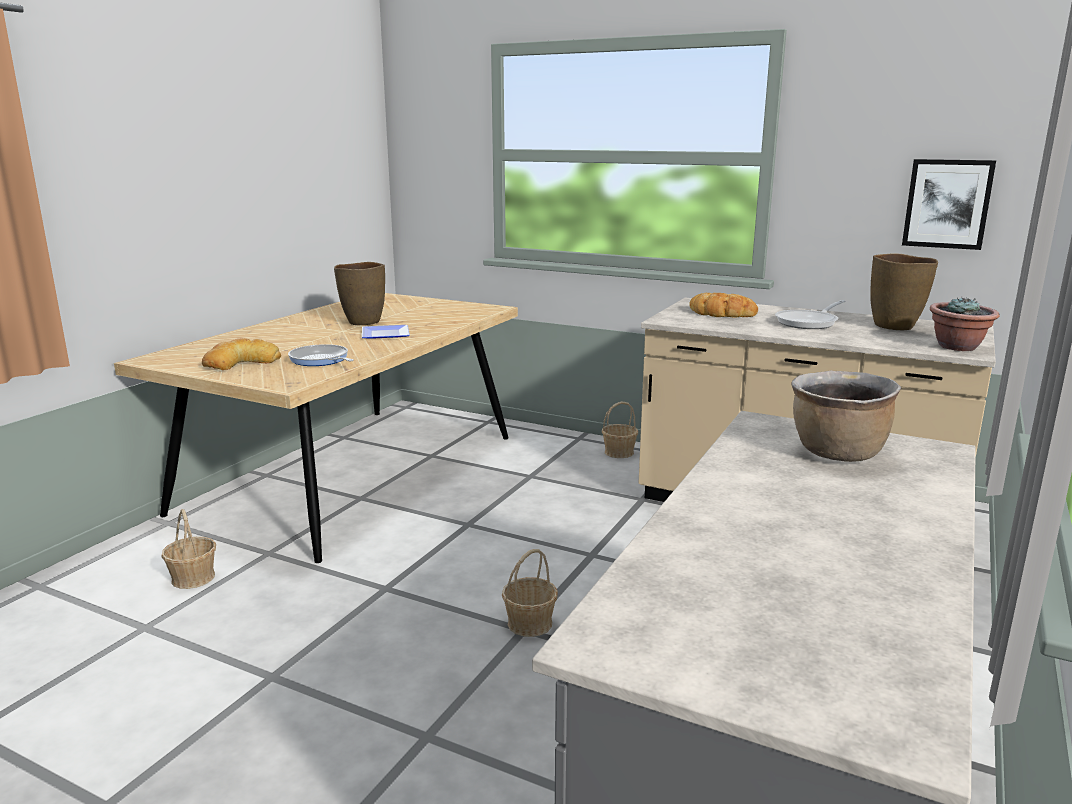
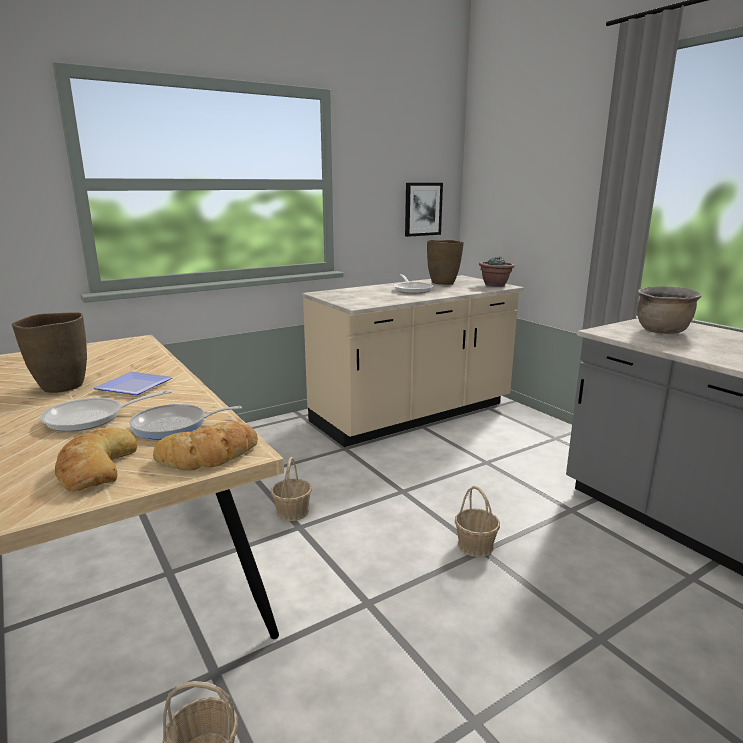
camera: 60 degrees left, 0 degrees up
(315, 342) = (92, 418): none -> frying pan
(619, 452) = (264, 431): basket -> basket (292, 511)
(721, 313) = (362, 295): bread -> bread (209, 455)

